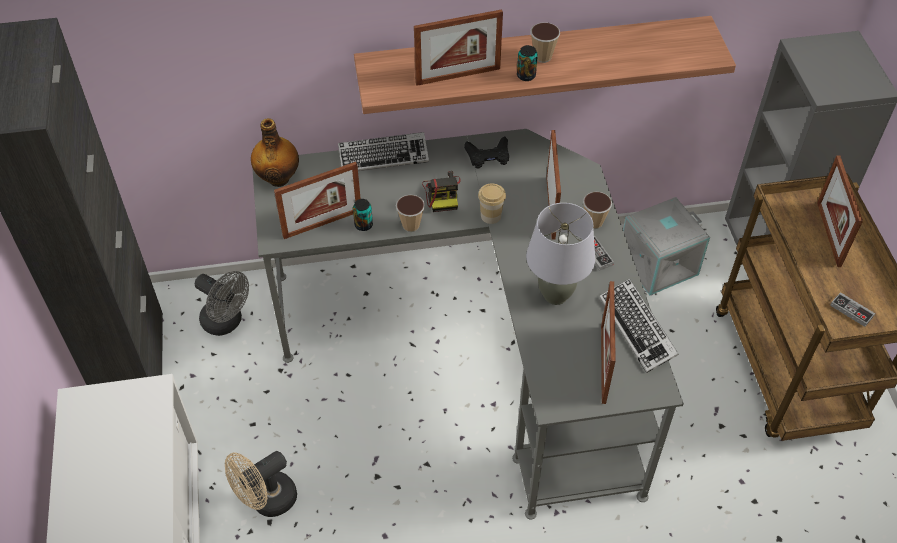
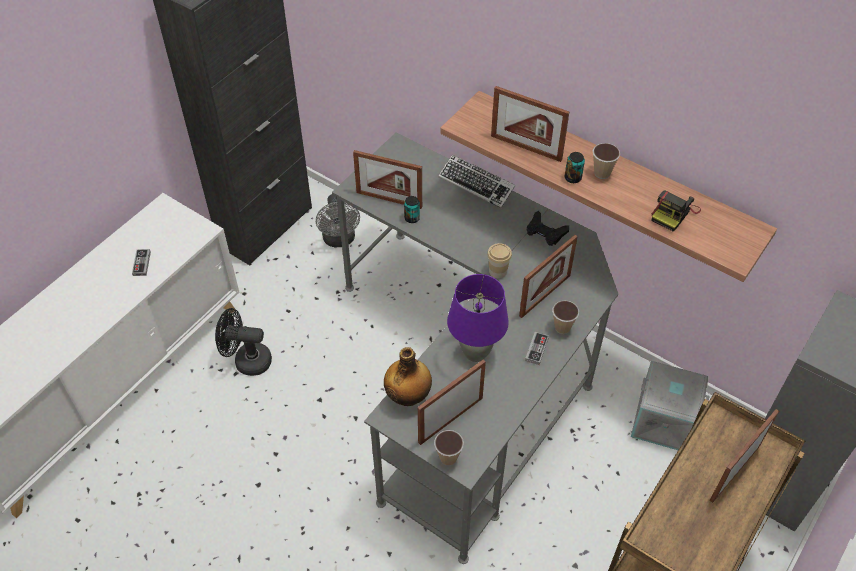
camera: 45 degrees right, 0 degrees up
(266, 501) = (247, 360): beige fan -> black fan
(278, 178) = (397, 153): bottle -> bottle (408, 396)
(411, 225) = (439, 240): cup -> cup (448, 458)
(442, 194) = (484, 234): camera -> camera (674, 213)
(555, 295) = (475, 353): grey table lamp -> purple table lamp
(637, 329) = (502, 418): keyboard -> none
(851, 311) = (678, 538): game controller -> game controller (142, 263)

